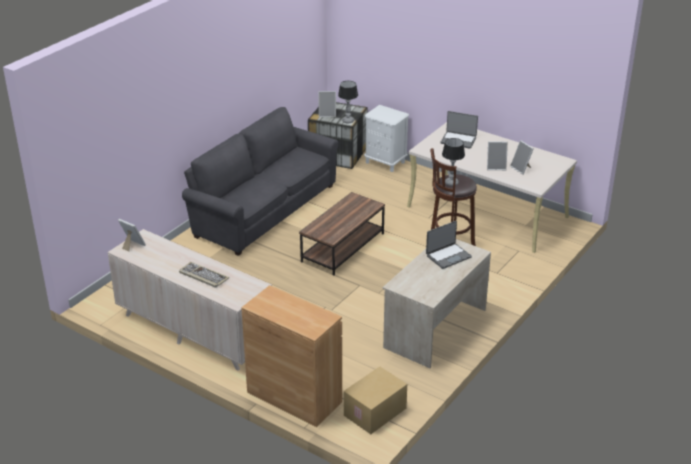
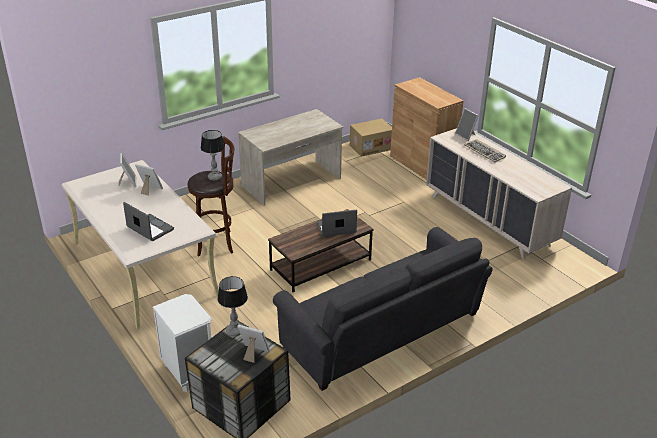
camera: 160 degrees left, 0 degrees up
(132, 245) = (548, 188): picture frame -> picture frame (466, 136)
(448, 256) = (275, 135): laptop -> laptop (336, 228)

